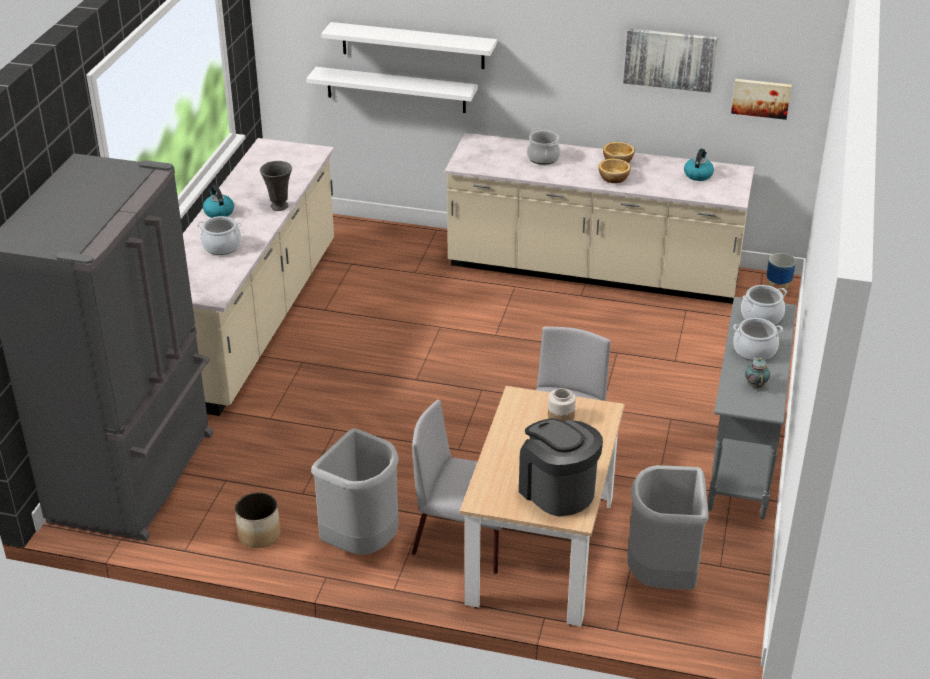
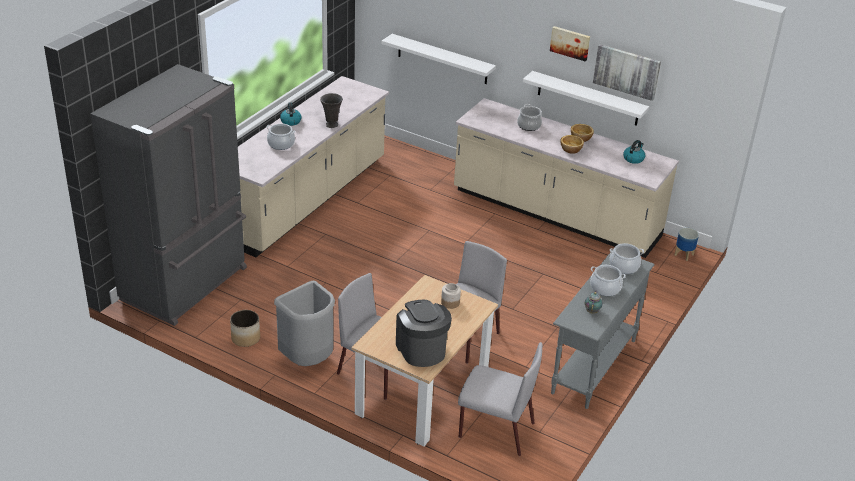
camera: 15 degrees right, 0 degrees up
(413, 45) = (456, 30): white shelf -> white shelf (588, 98)
(662, 578) = (495, 430): grey trash can -> grey chair
(761, 98) = (688, 111): picture -> picture (570, 43)

